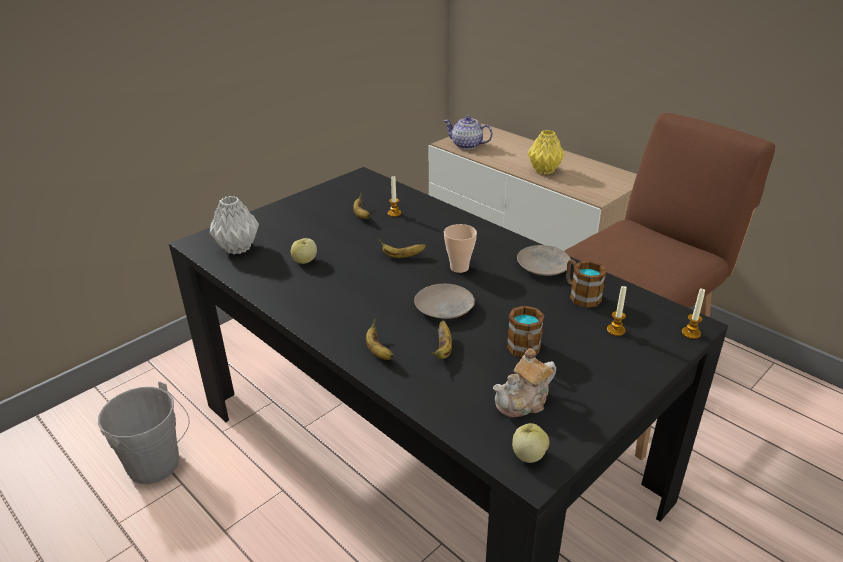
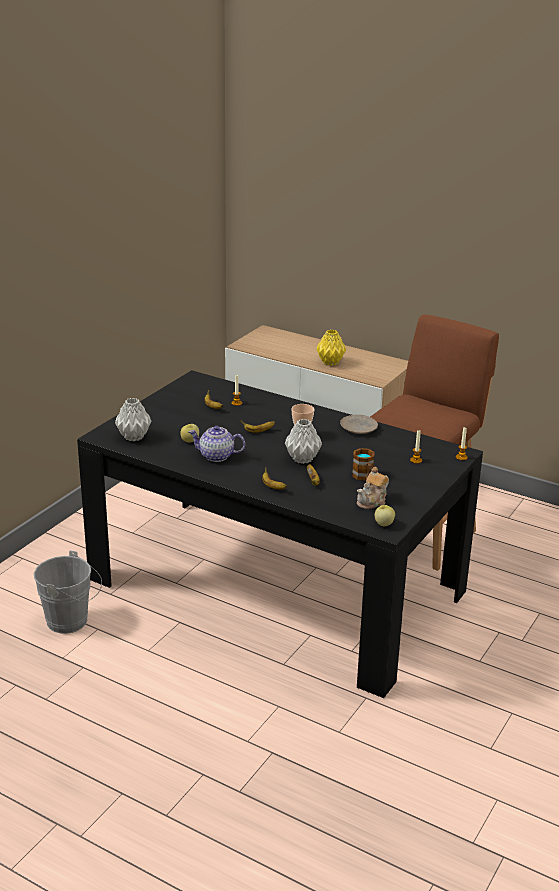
camera: 15 degrees left, 5 degrees down
(445, 308) = (303, 459): beige plate -> grey vase
(467, 145) = (258, 346): teapot -> teapot (217, 456)
(580, 295) = (388, 443): mug -> none

